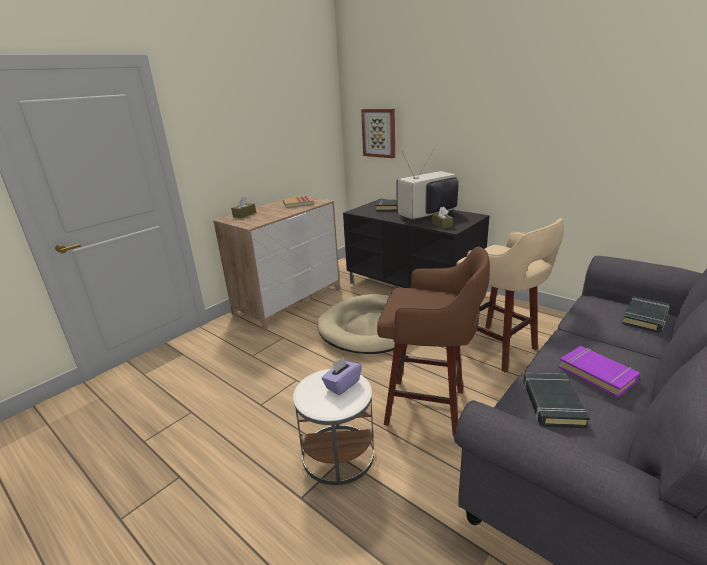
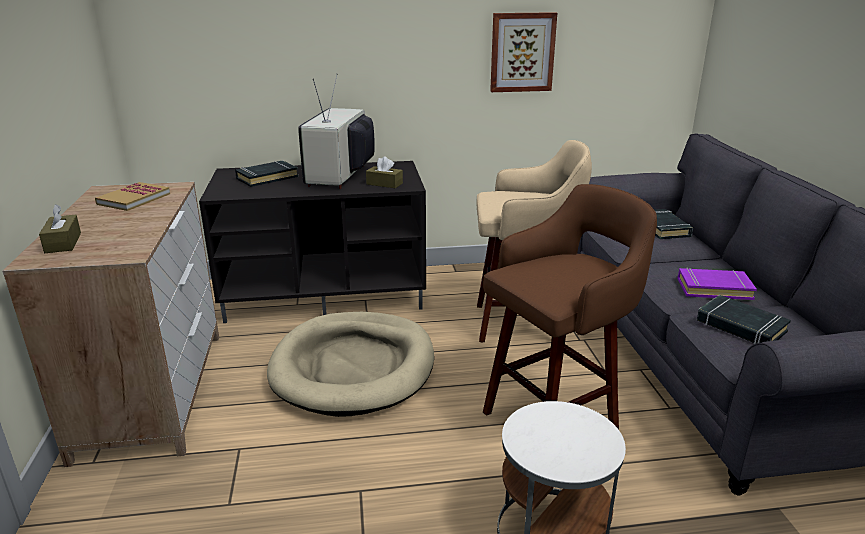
camera: 50 degrees left, 0 degrees up
(342, 384) = (559, 423): purple tissue box -> none
(379, 133) = (199, 56): picture -> picture (522, 52)

